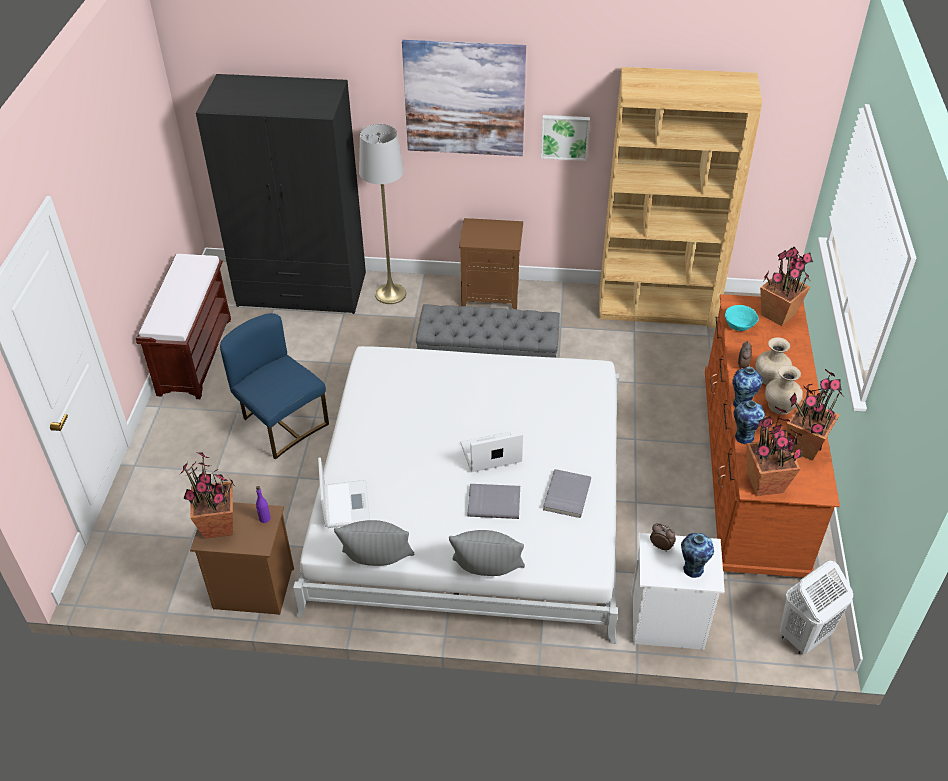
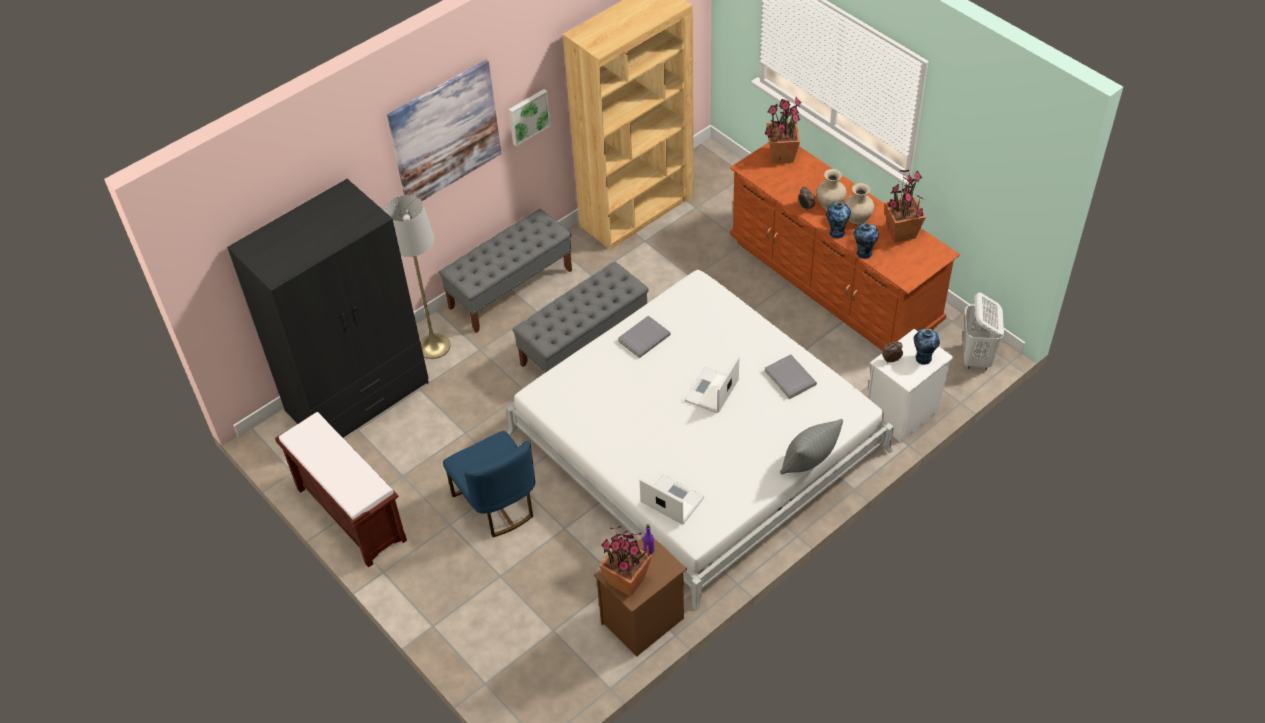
camera: 45 degrees left, 5 degrees up
(281, 423) = (497, 504): blue chair -> blue chair turned 120 degrees counterclockwise
(377, 561) = (741, 515): grey pillow -> none
(492, 294) = (511, 288): brown nightstand -> grey bench
(494, 502) = (756, 419): grey book -> grey book (643, 337)
(738, 326) = (769, 181): turquoise bowl -> none
(765, 484) = (910, 273): potted plant -> none

